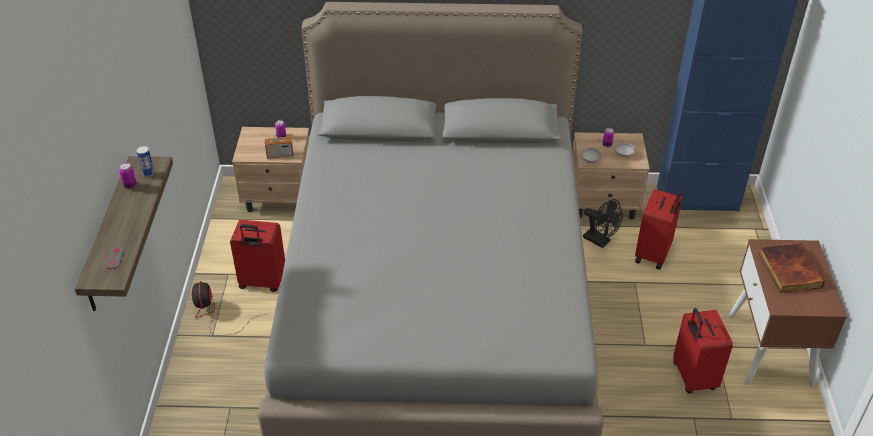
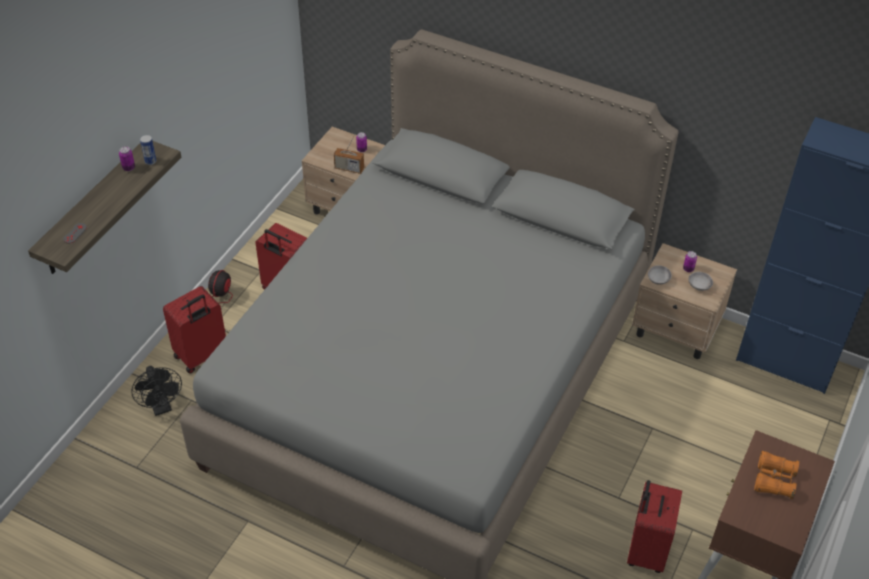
camera: 25 degrees right, 5 degrees up
(600, 241) = (645, 370): black fan -> black fan (161, 407)
(654, 254) = (693, 406): red suitcase -> red suitcase (201, 355)
(788, 270) = (774, 480): book -> orange binoculars

